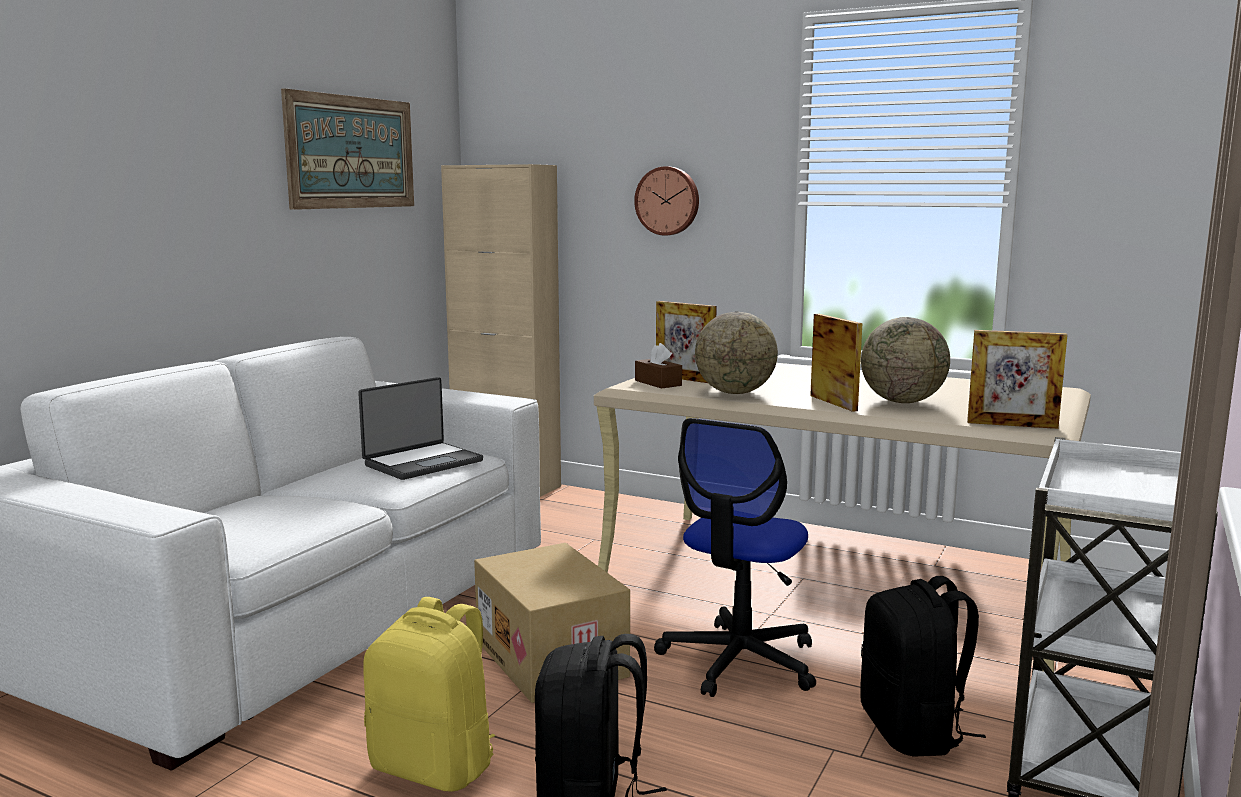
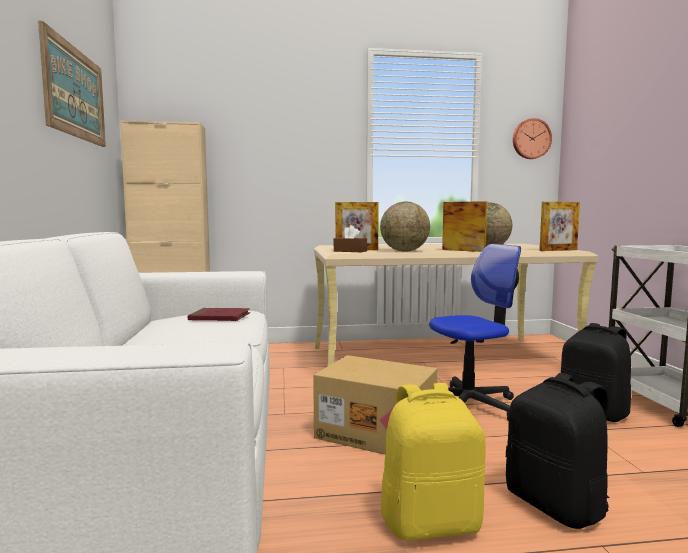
camera: 35 degrees left, 5 degrees down
(422, 462) = (219, 318): laptop -> red book
(668, 201) = (286, 153): wall clock -> wall clock (531, 139)
(739, 661) = (470, 405): office chair -> office chair turned 105 degrees counterclockwise

